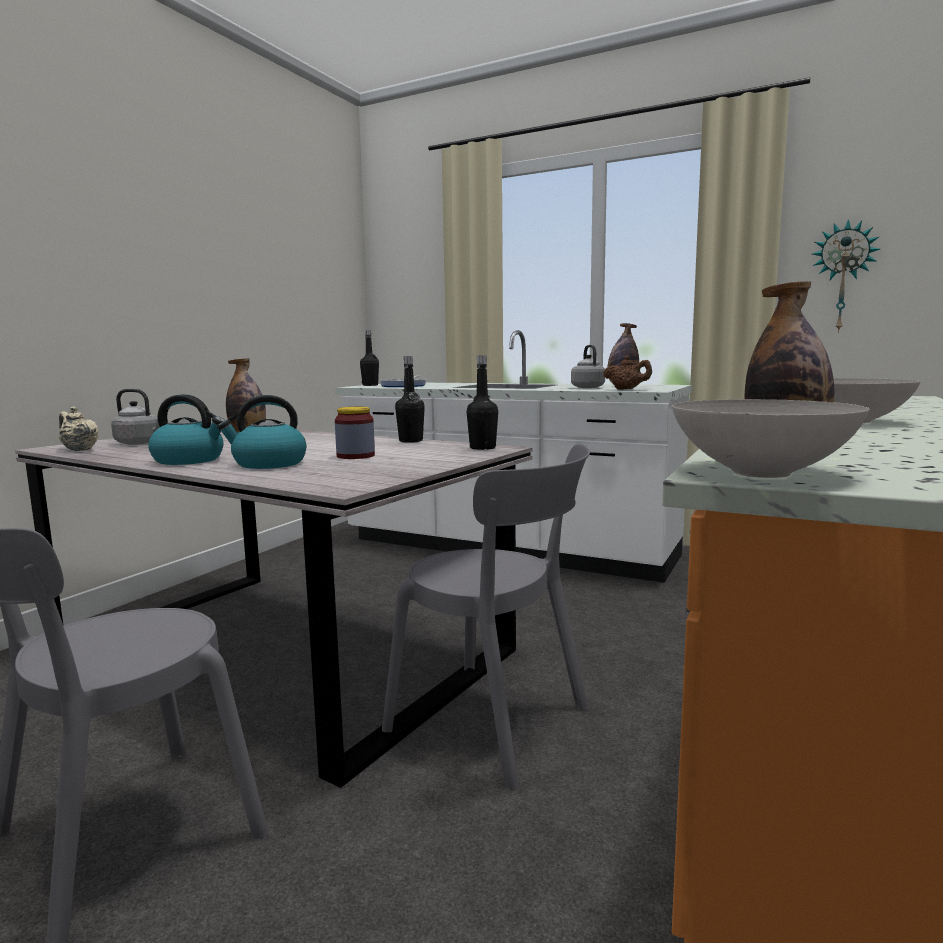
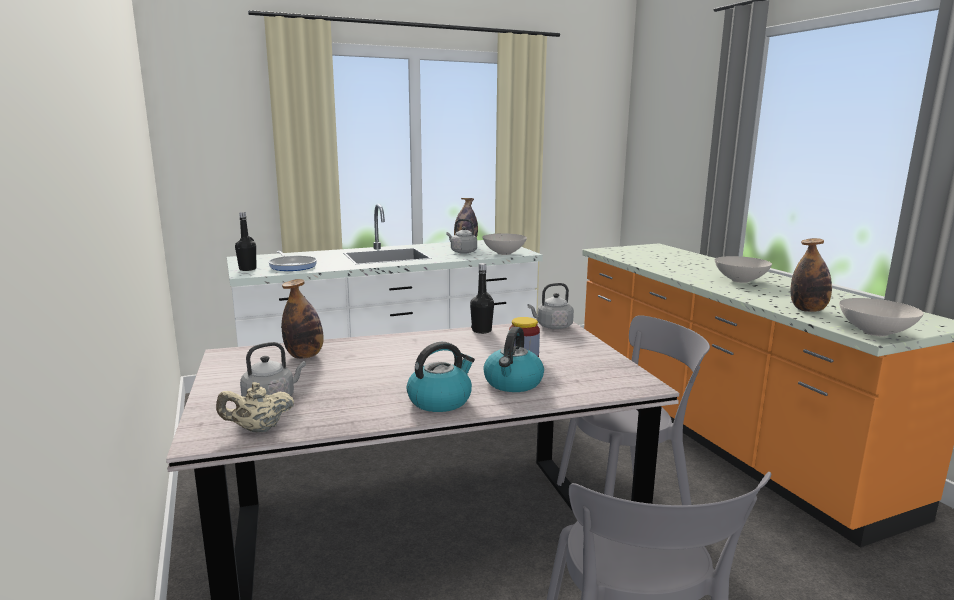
camera: 50 degrees left, 5 degrees up
(482, 448) = (552, 326): black bottle -> grey kettle
(627, 389) = (504, 253): brown teapot -> white bowl
(843, 277) = (570, 162): wall clock -> none

